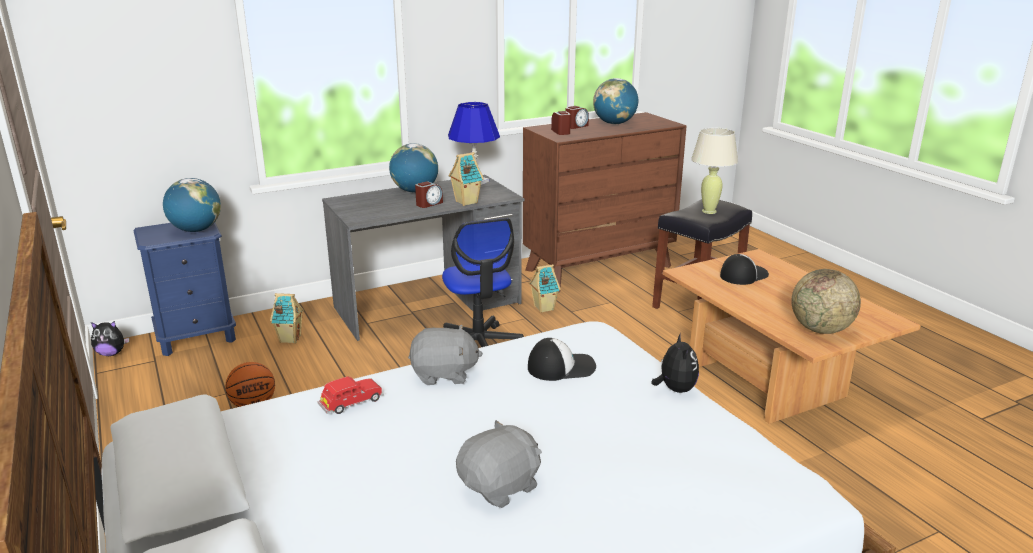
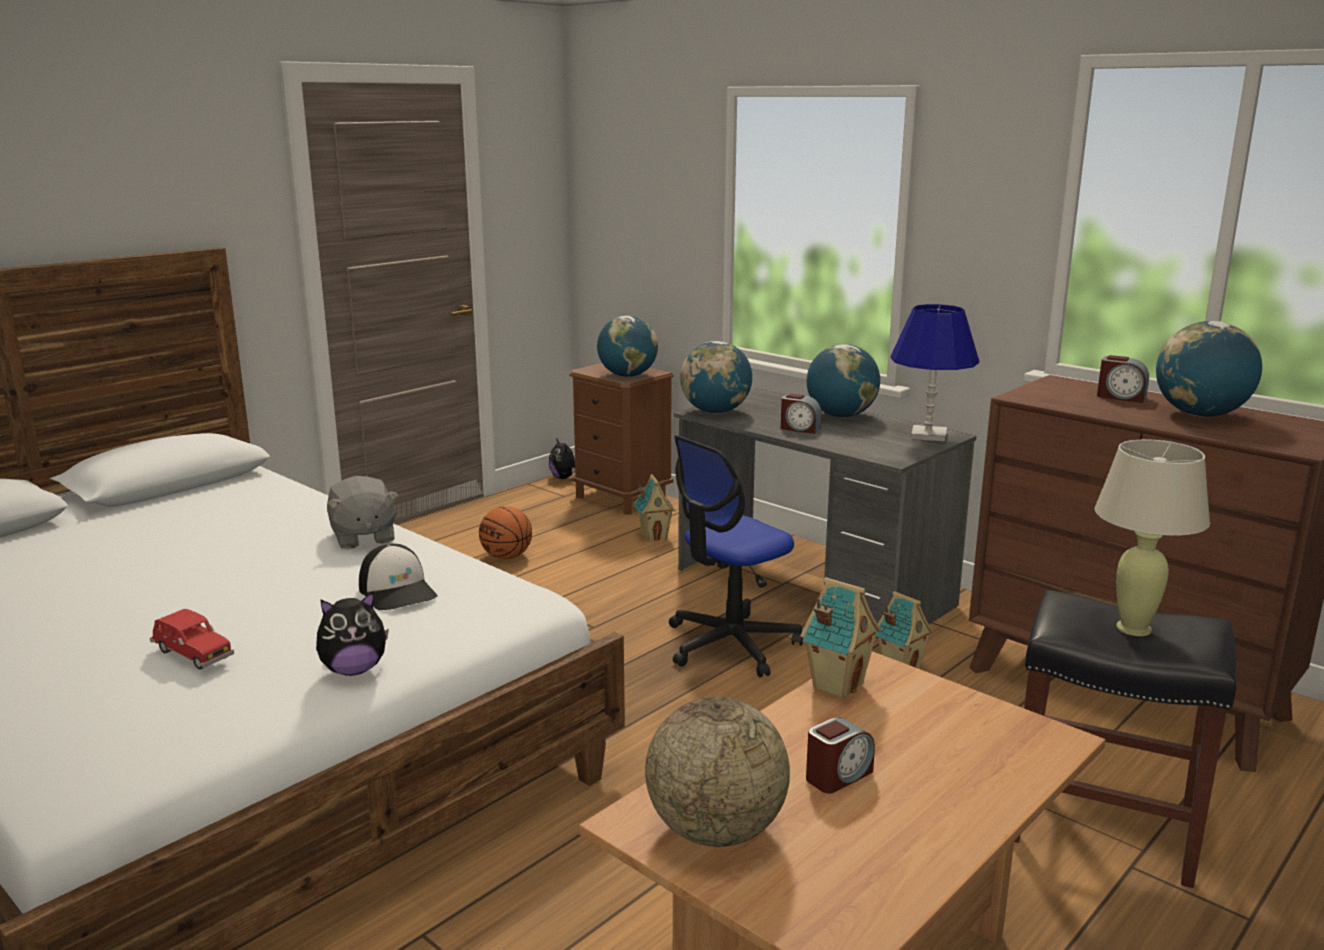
camera: 70 degrees right, 5 degrees down
(197, 338) = (621, 498): blue nightstand -> brown nightstand
(351, 404) = (291, 511): red toy car -> red toy car (192, 654)
(364, 216) = (715, 412): none -> globe
(465, 202) = (833, 443): toy house -> toy house (836, 685)
(500, 487) = (121, 596): grey plush toy -> none
(561, 132) = (1062, 393): alarm clock -> alarm clock (838, 776)
(743, 275) = (922, 727): cap -> none

